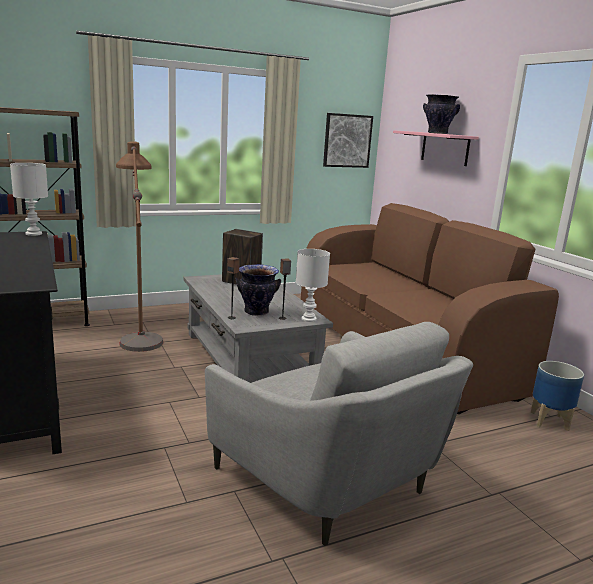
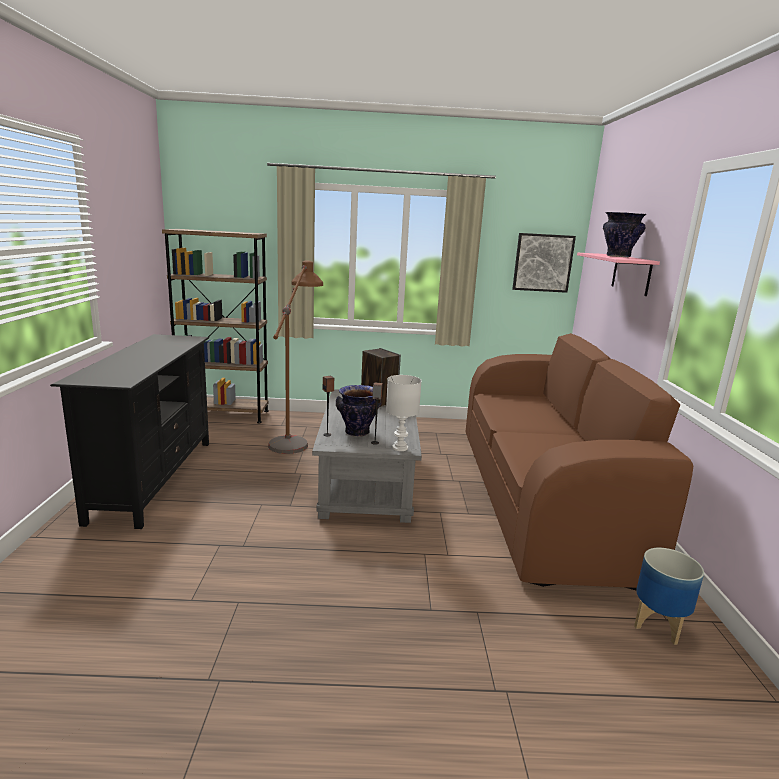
camera: 25 degrees right, 0 degrees up
(34, 234) = (194, 338): white table lamp -> none
(329, 480) = (332, 618): grey armchair -> none

